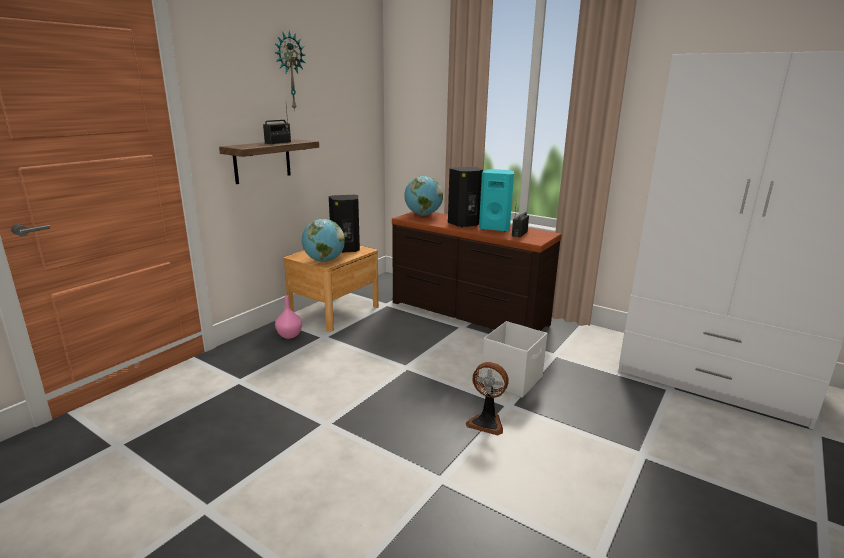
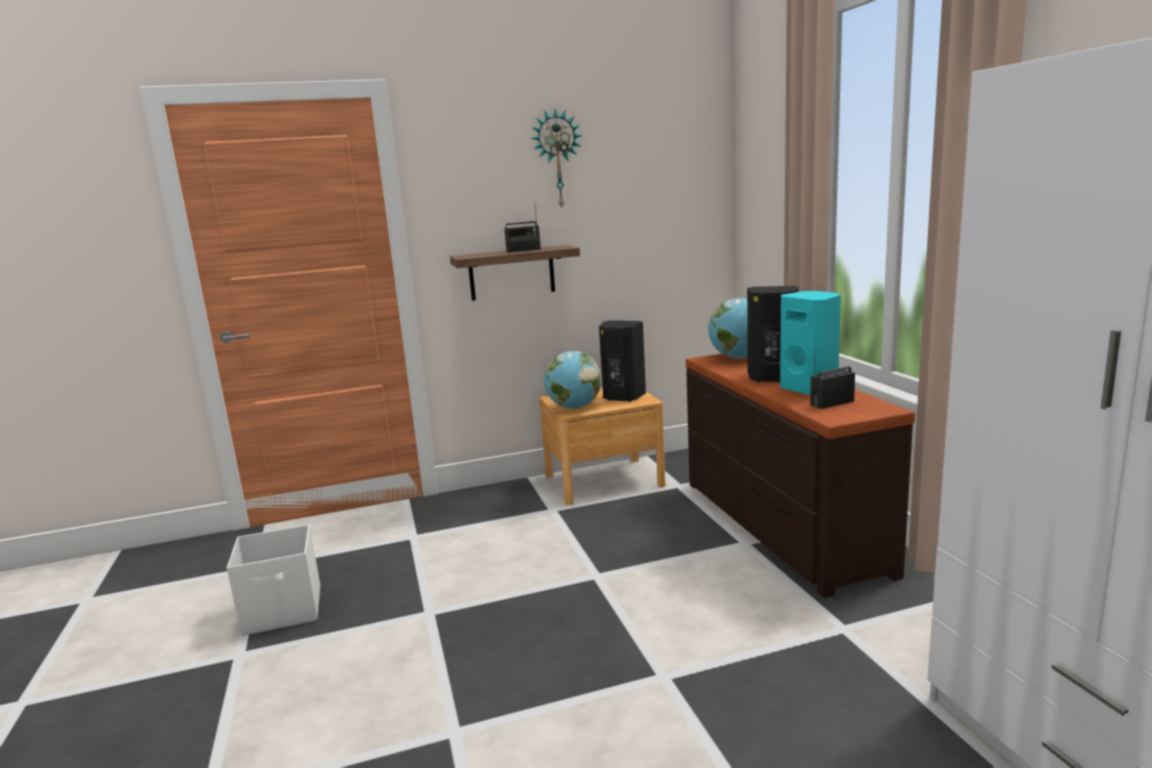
camera: 40 degrees right, 5 degrees down
(290, 335) = (520, 498): pink vase -> none
(487, 422) = (601, 687): fan -> none
(512, 380) = (718, 642): white storage box -> white storage box (284, 611)

